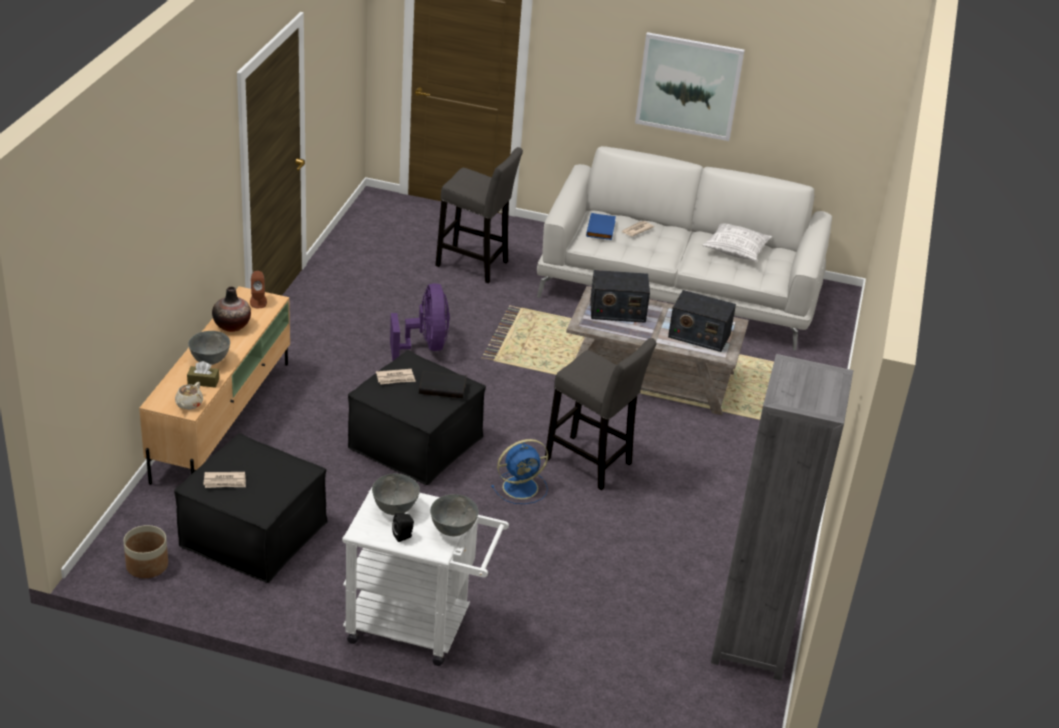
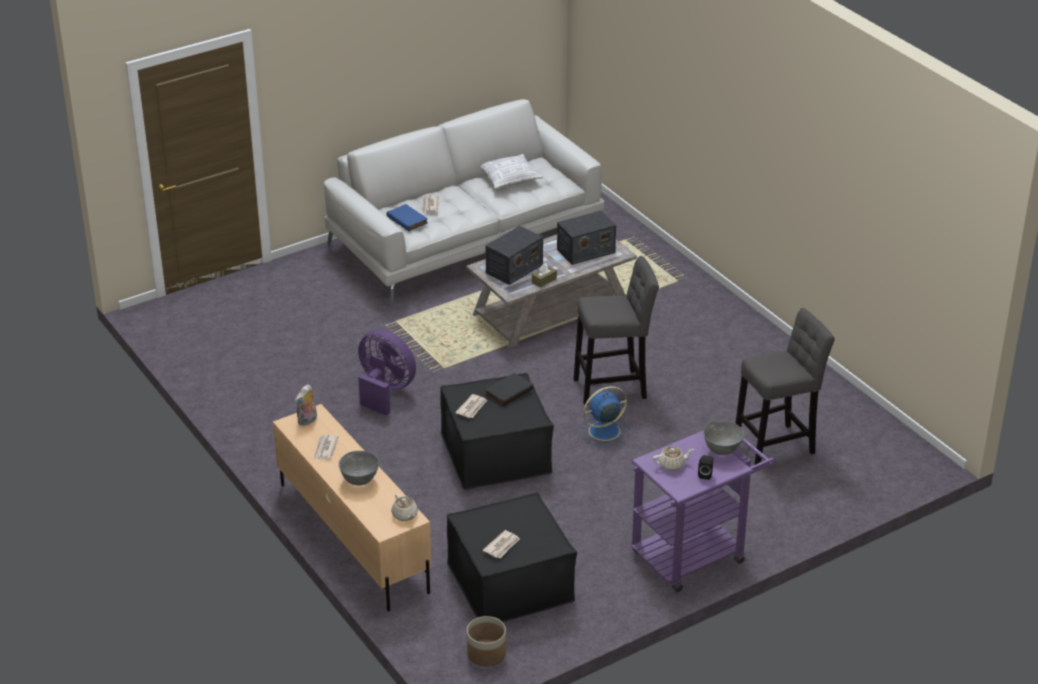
camera: 45 degrees left, 0 degrees up
(203, 381) = (383, 495): brown tissue box -> brown tissue box (544, 280)
(232, 325) = (325, 448): vase -> newspaper
(258, 301) = (307, 421): brown speaker -> plush toy
(394, 509) = (672, 465): grey bowl -> beige teapot
(419, 627) = (696, 552): white cart -> purple cart
(475, 265) = (312, 313): grey stool -> grey stool (777, 446)
(522, 487) = (603, 431): blue fan -> blue fan turned 135 degrees counterclockwise
(688, 86) = (401, 63): picture -> none
(752, 642) = (857, 419): grey bookcase -> none

